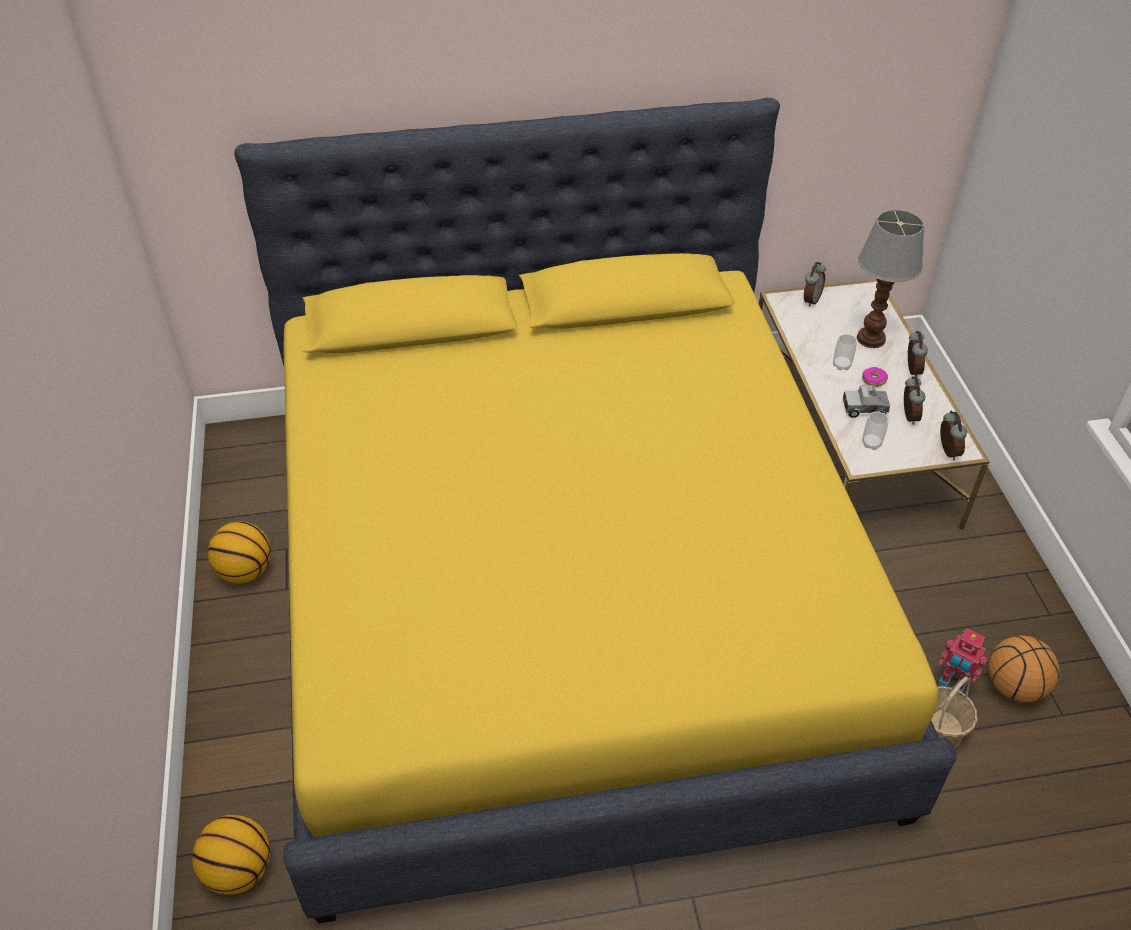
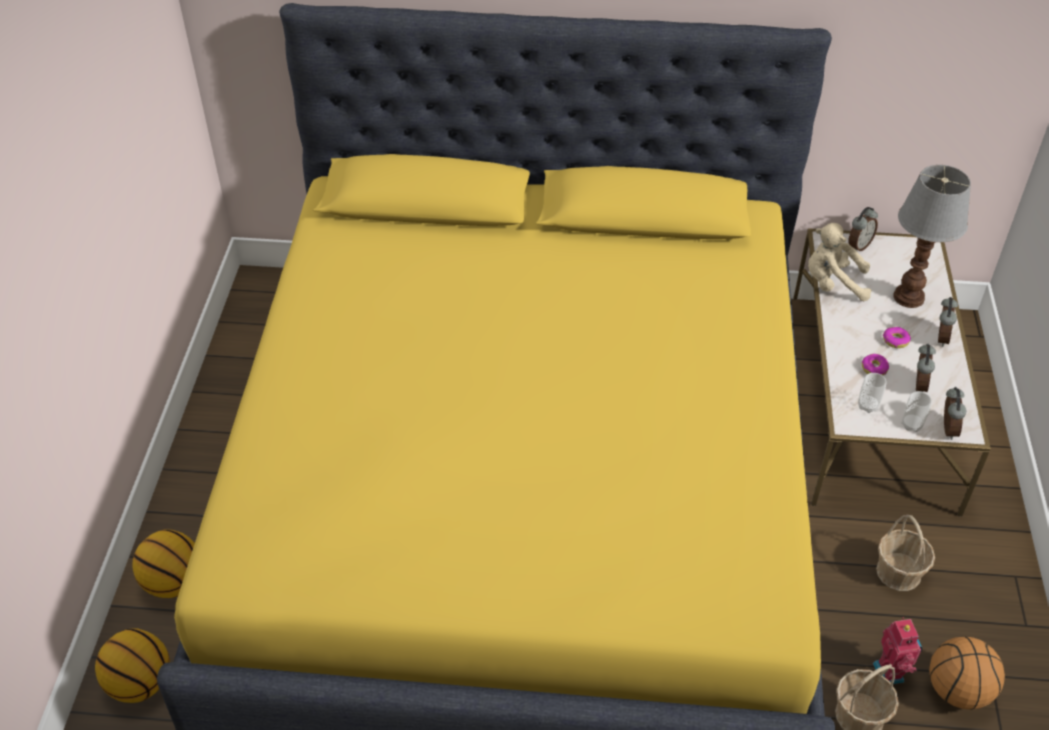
camera: 15 degrees right, 0 degrees up
(245, 571) = (232, 410): basketball -> basketball (174, 582)
(801, 338) = (833, 284): none -> beige plush toy
(841, 365) = (866, 319): cup -> cup (911, 424)
(864, 409) = (874, 368): toy truck -> donut
(927, 591) = (898, 572): none -> basket
(952, 684) = (890, 672): toy robot -> toy robot turned 150 degrees counterclockwise

